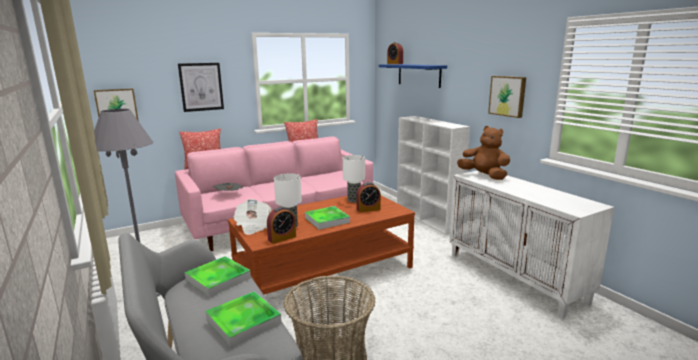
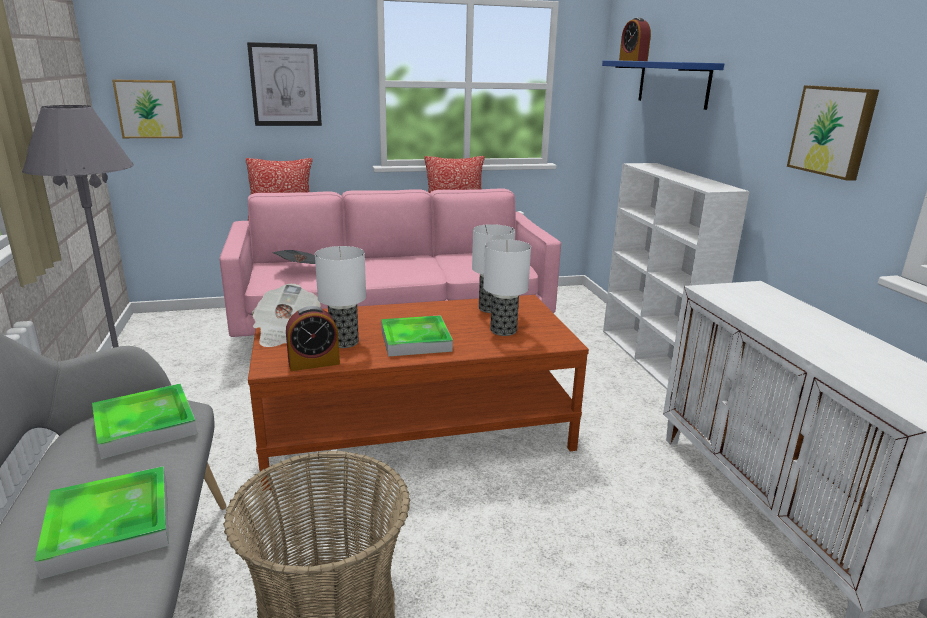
camera: 15 degrees right, 5 degrees up
(368, 209) = (504, 330): alarm clock -> table lamp
(484, 176) = (747, 296): brown plush toy -> none

